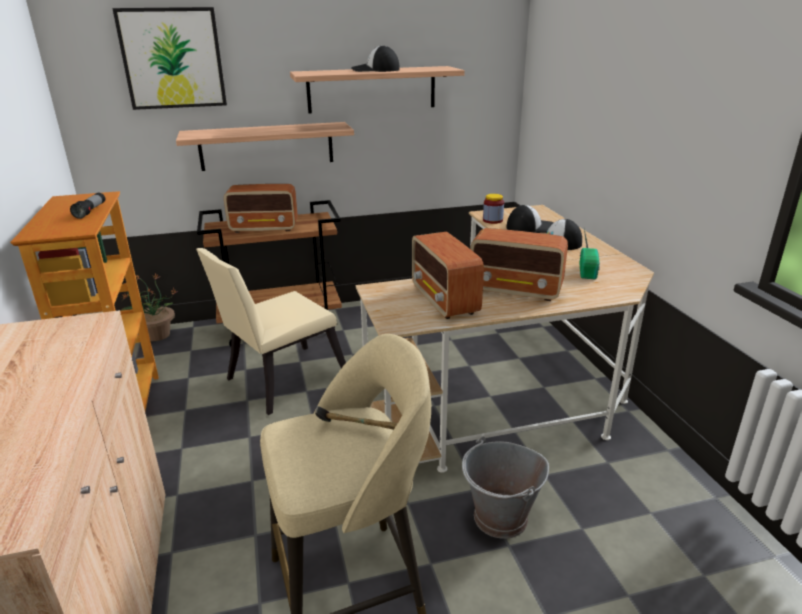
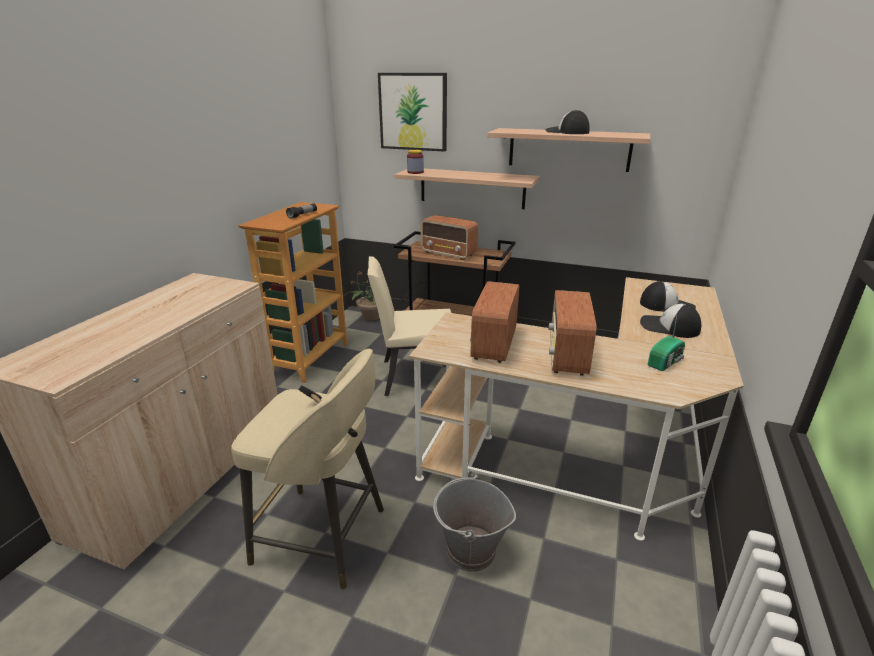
camera: 35 degrees right, 0 degrees up
(492, 220) = (637, 290): jar -> jar (415, 172)
(516, 290) = (567, 356): radio -> radio turned 45 degrees clockwise

